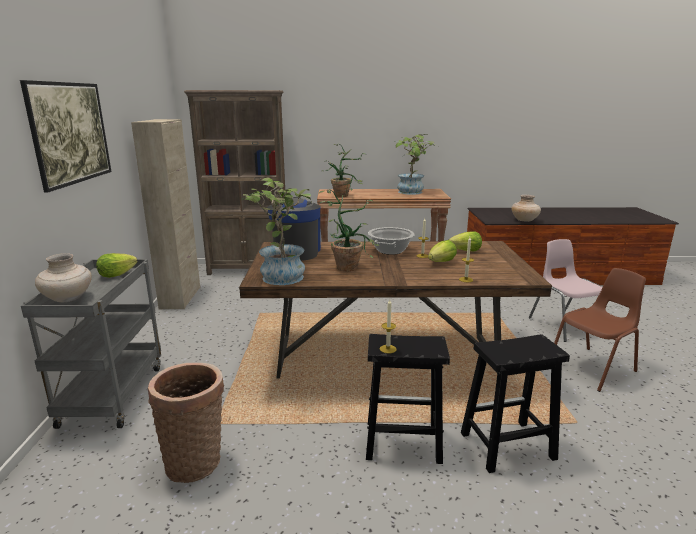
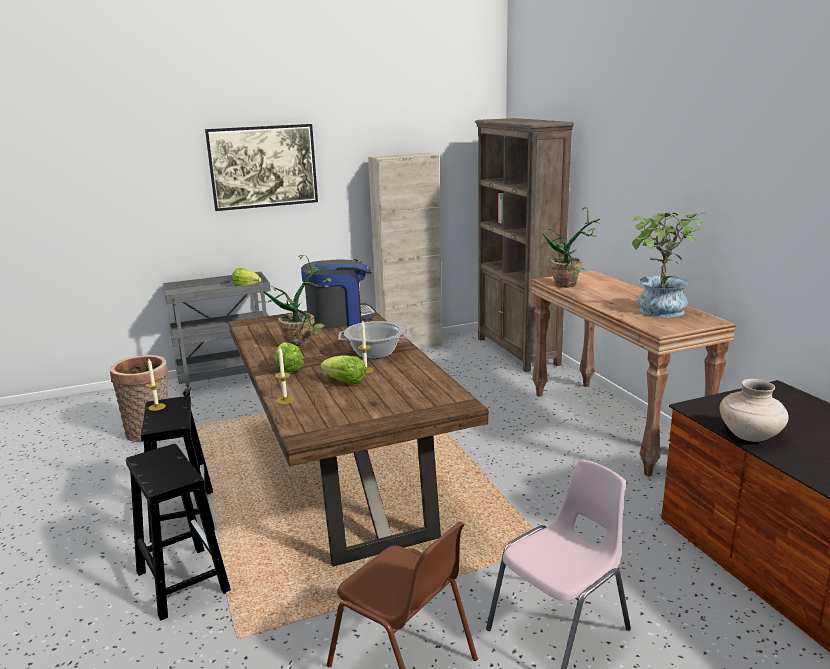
camera: 70 degrees right, 0 degrees up
(68, 299) = (193, 290): beige vase -> none
(281, 275) = (263, 327): potted plant -> none
(466, 251) = (406, 390): lettuce -> lettuce (289, 369)

